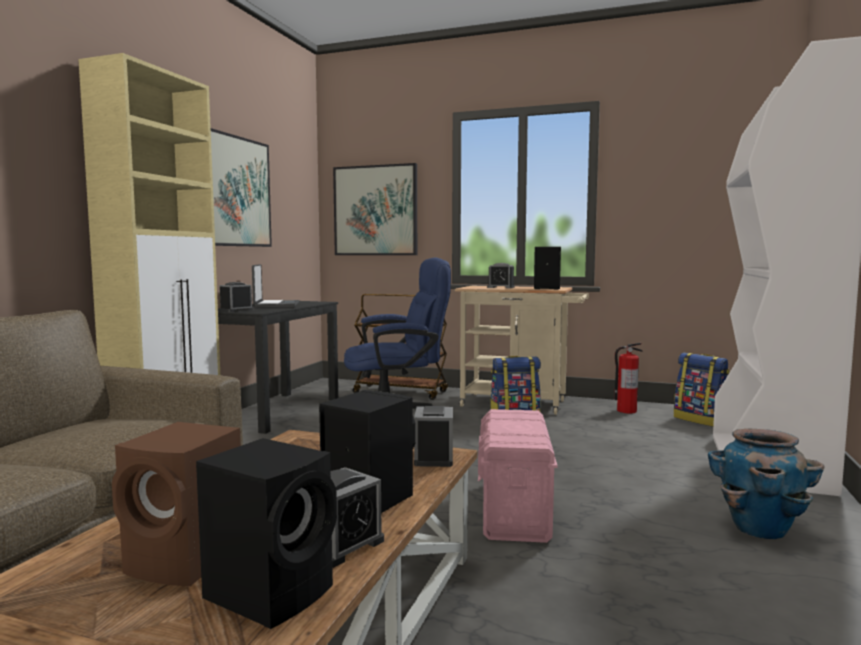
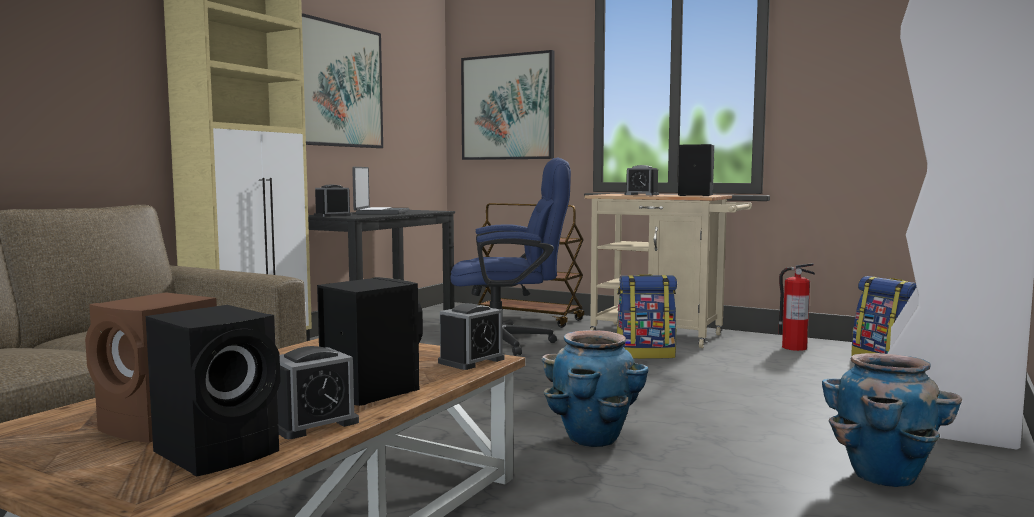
camera: 10 degrees right, 0 degrees up
(434, 457) = (471, 361): alarm clock -> alarm clock turned 150 degrees counterclockwise
(514, 510) = (593, 439): pink storage box -> planter

